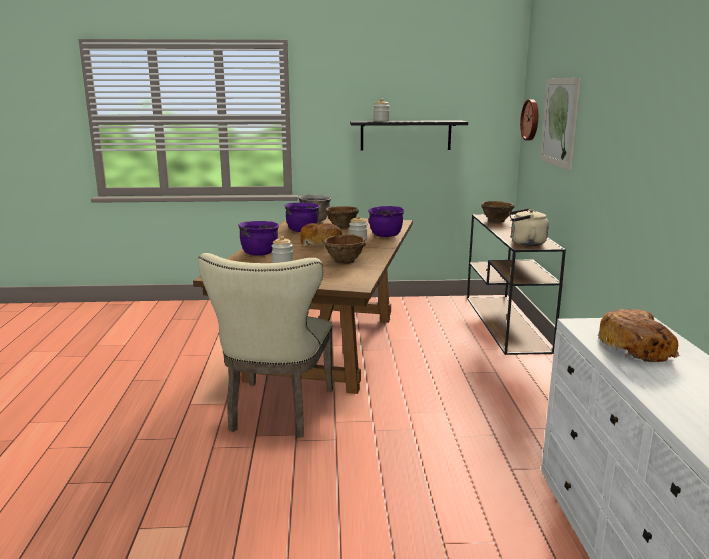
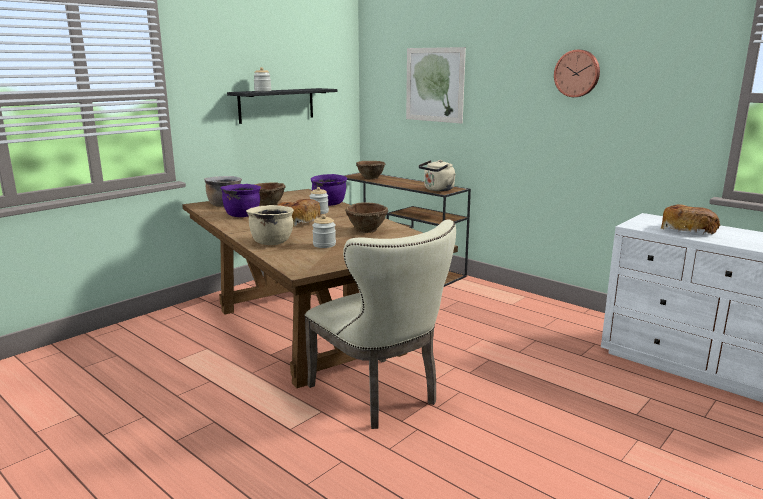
camera: 45 degrees left, 0 degrees up
(259, 253) = (271, 242): purple cooking pot -> beige cooking pot
(531, 120) = (381, 85): wall clock -> wall clock (577, 73)

